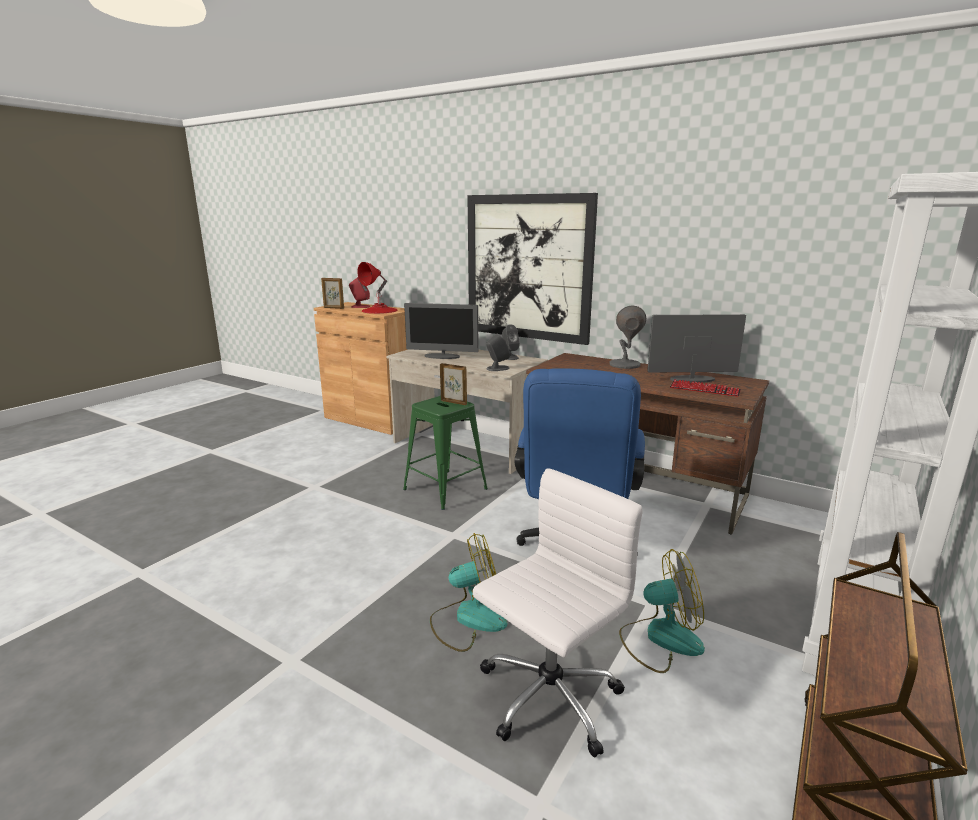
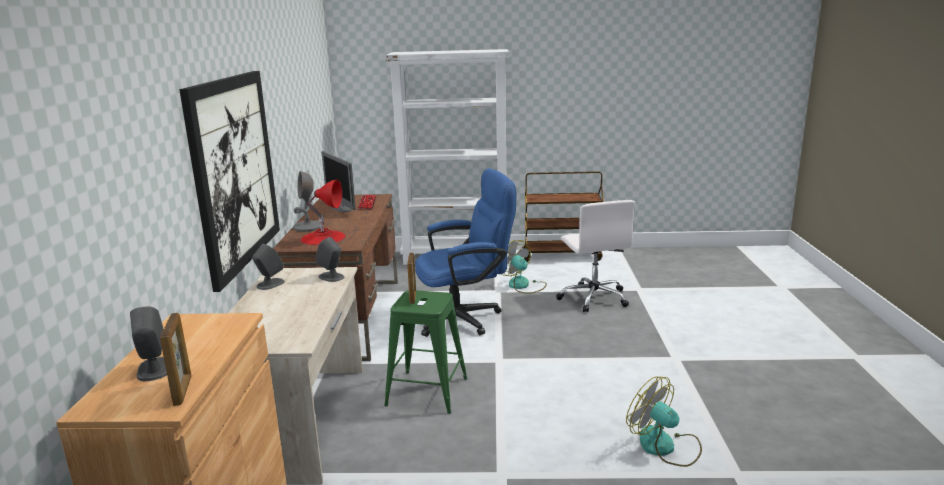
camera: 120 degrees left, 0 degrees up
(360, 307) = (154, 369): red speaker -> grey speaker
(379, 310) = (202, 334): red table lamp -> red table lamp (323, 238)
(442, 356) = (293, 316): monitor -> none
(468, 619) = (574, 326): fan -> fan (665, 447)
(547, 698) = (593, 298): white office chair -> white office chair turned 120 degrees counterclockwise

